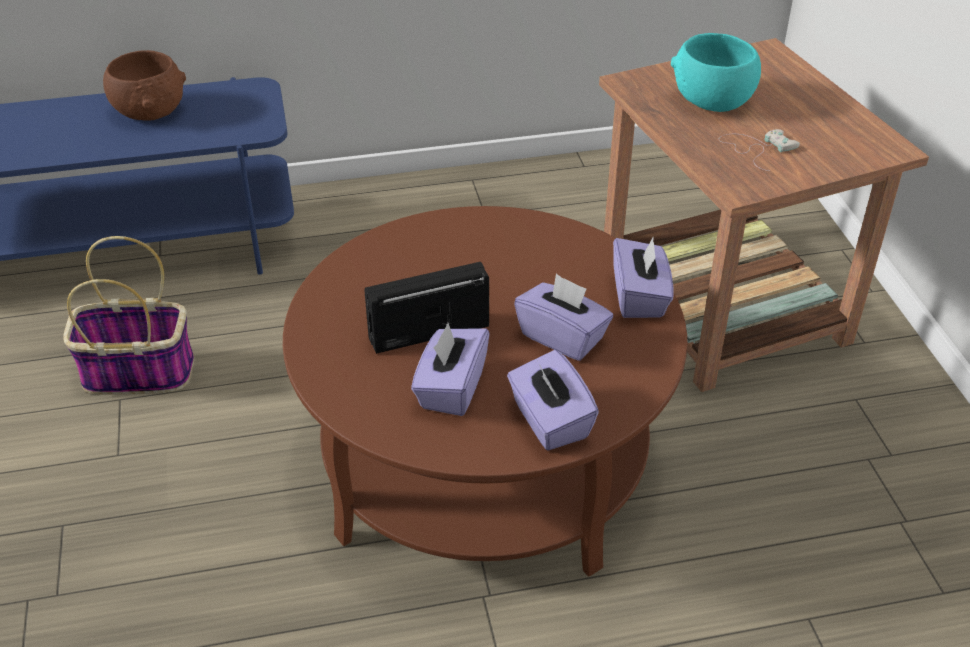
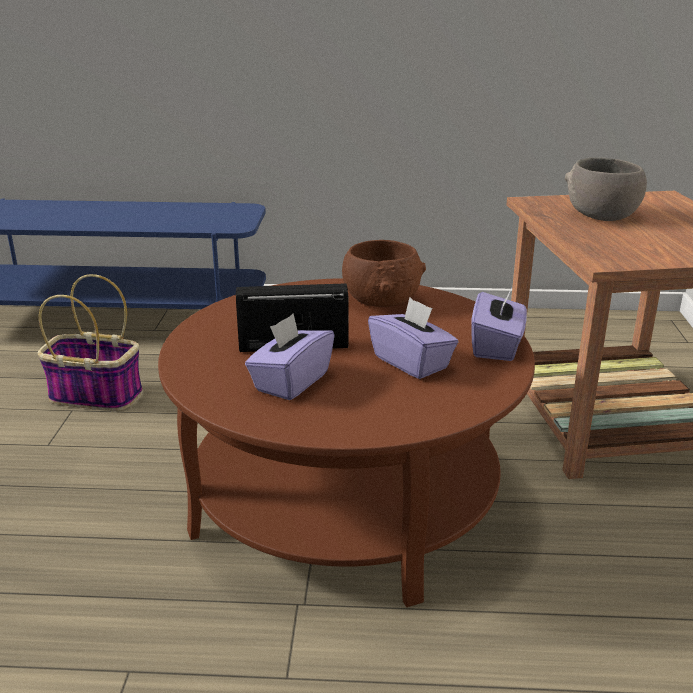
camera: 15 degrees right, 15 degrees down
(150, 111) = (162, 211): brown bowl -> brown bowl (382, 300)
(549, 421) = (369, 415): purple tissue box -> none
(711, 101) = (601, 215): turquoise bowl -> grey bowl
(756, 148) = (632, 242): white game controller -> none

